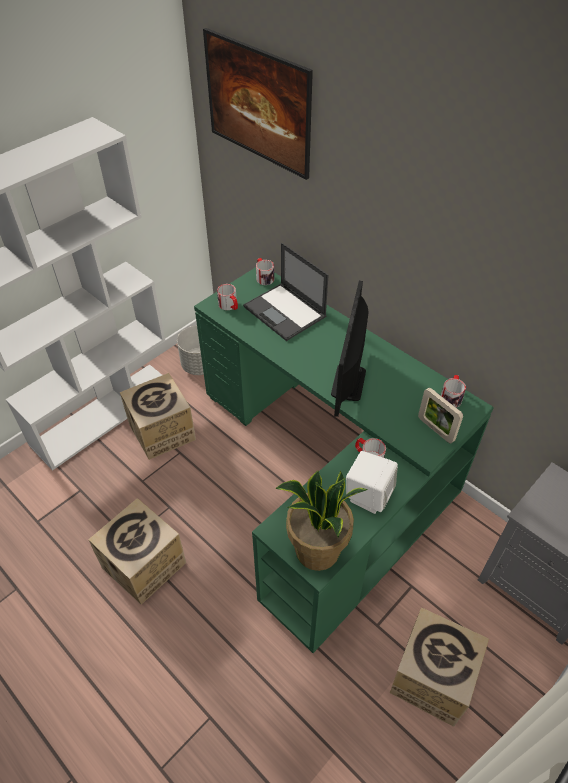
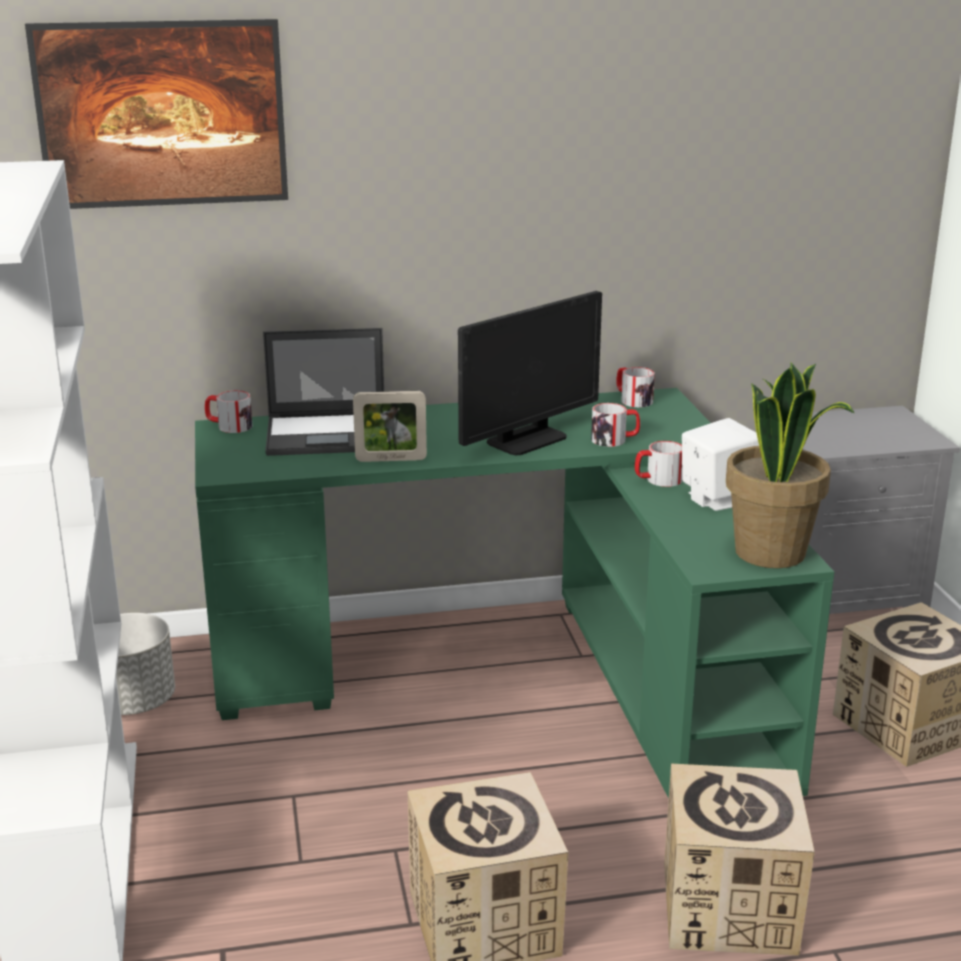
camera: 55 degrees left, 25 degrees down
(162, 432) = (222, 798): cardboard box -> cardboard box (729, 907)
(229, 306) = (246, 463): mug -> mug (615, 440)
(348, 382) = (526, 440): monitor -> monitor turned 90 degrees counterclockwise
(435, 429) = (672, 422): picture frame -> picture frame (391, 459)

